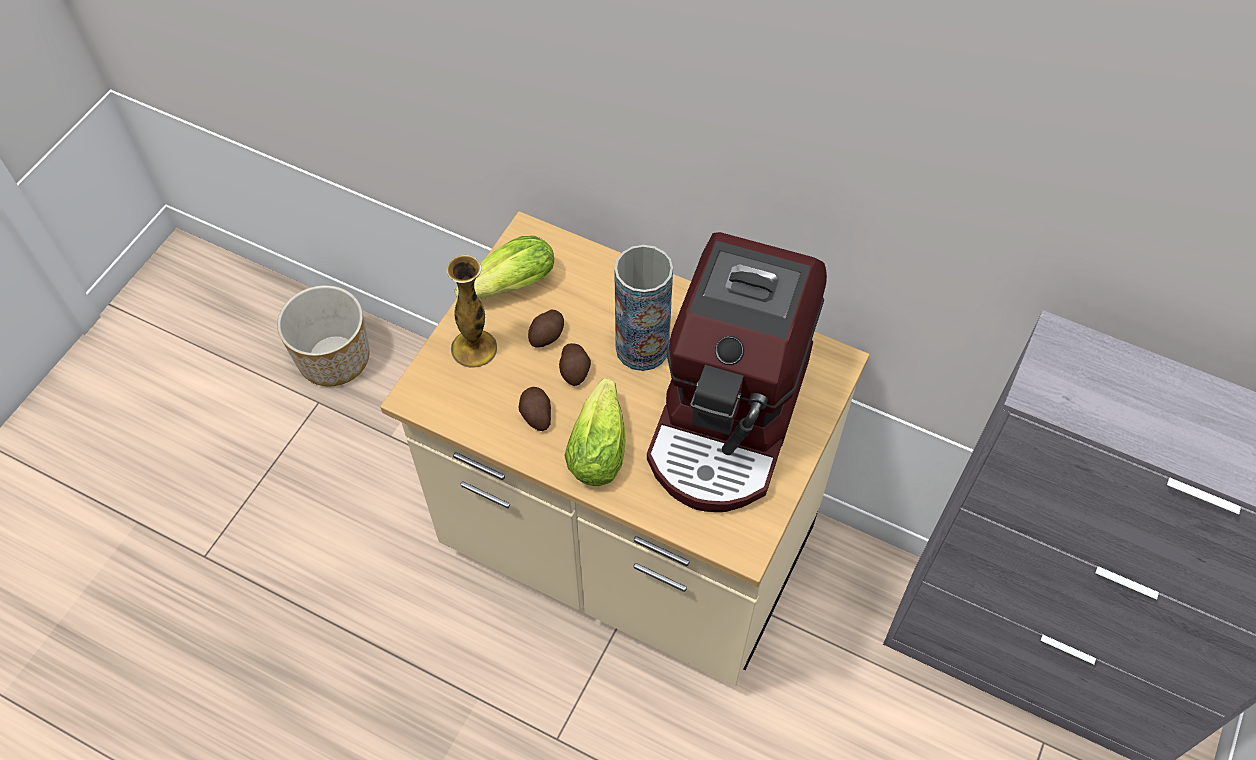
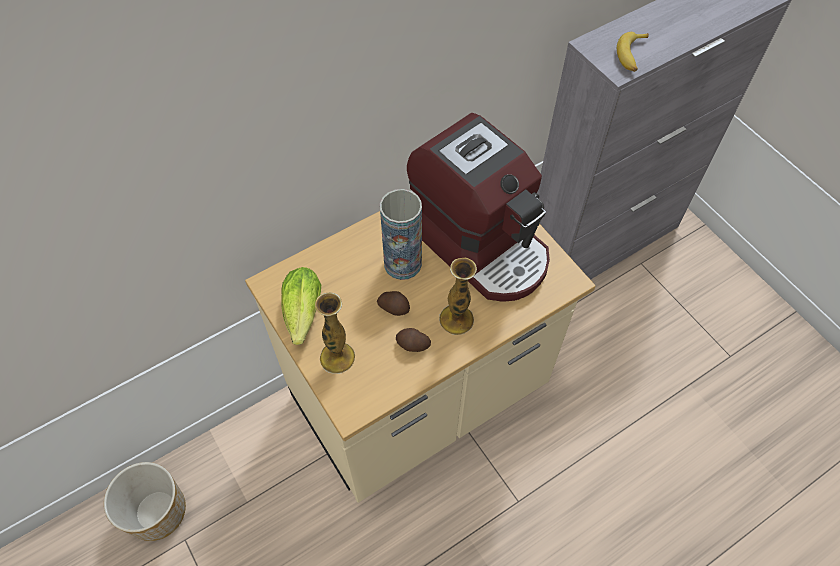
camera: 60 degrees left, 0 degrees up
(548, 335) = (357, 309): potato -> none
(600, 443) = (456, 319): lettuce -> vase
(1081, 397) = (632, 56): none -> banana

